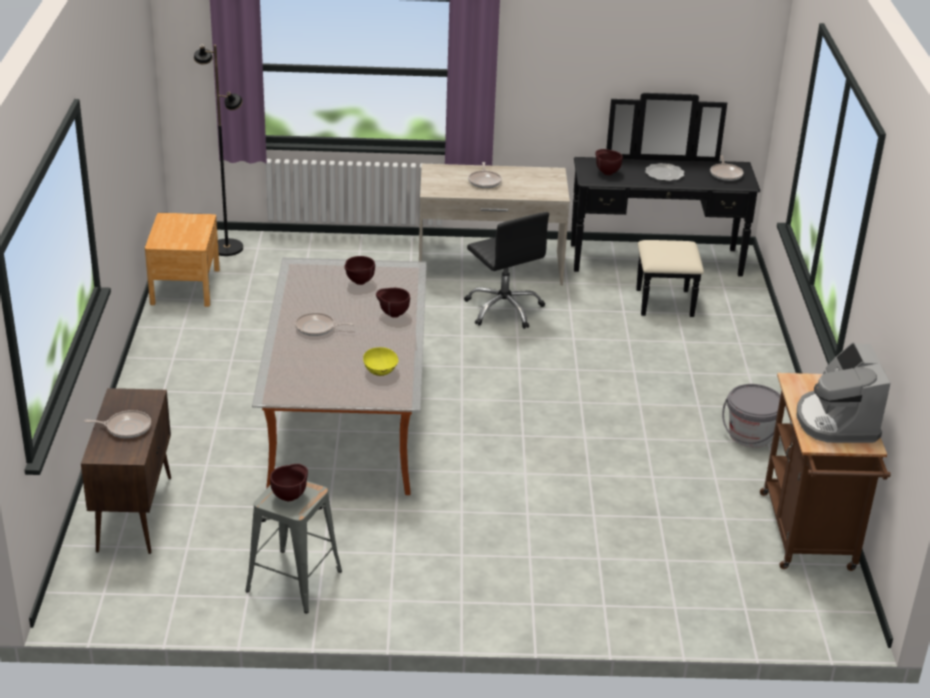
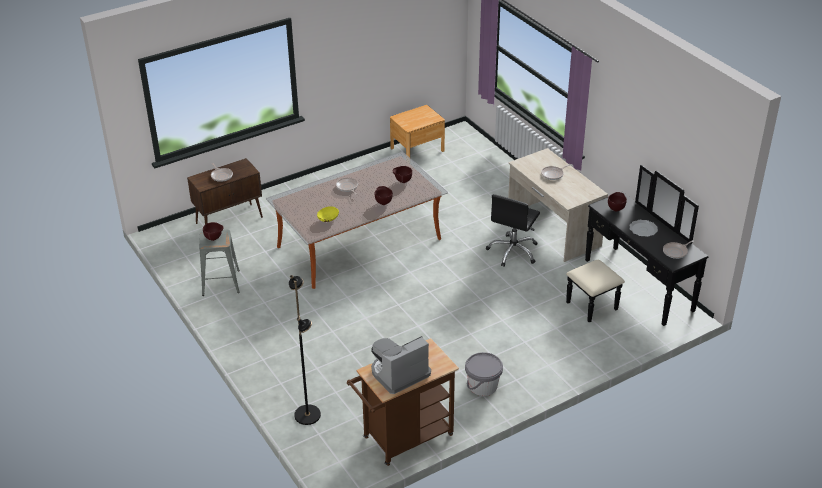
camera: 60 degrees right, 5 degrees up
(227, 248) = (467, 144): black floor lamp -> black floor lamp (308, 415)

